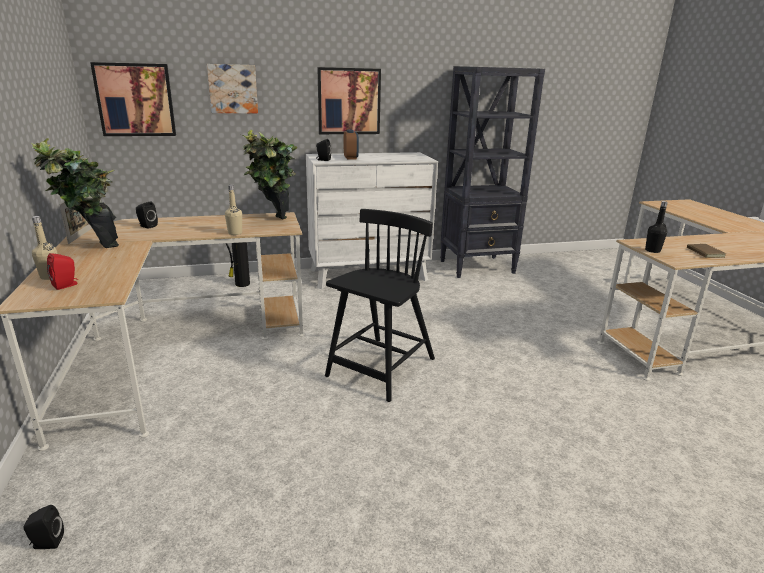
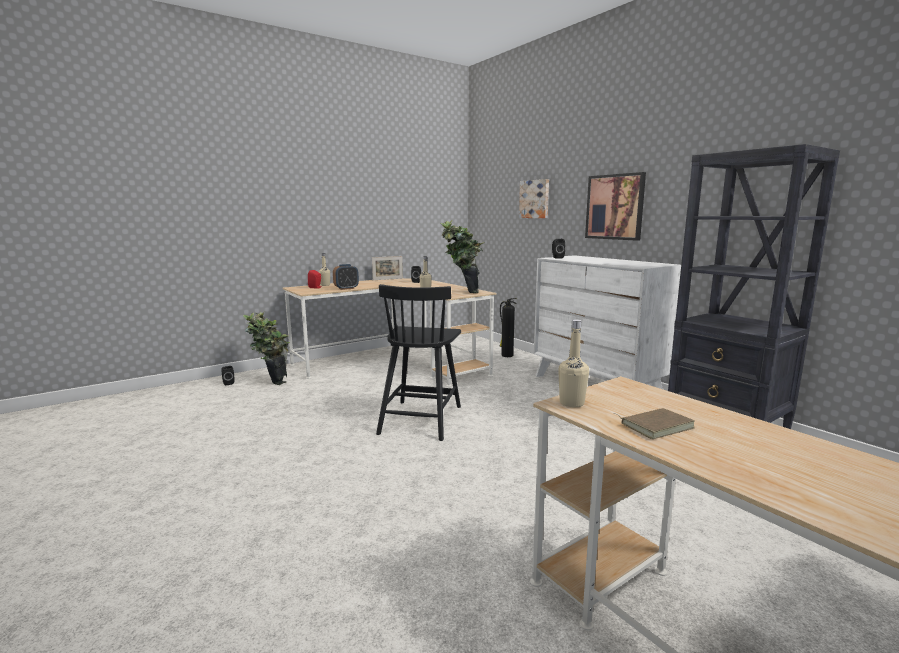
camera: 70 degrees right, 10 degrees down
(91, 249) = (367, 283): potted plant -> potted plant (271, 381)
(135, 100) = (487, 209): picture -> none
(351, 158) = (585, 259): alarm clock -> alarm clock (346, 288)
(380, 369) = (421, 419): black chair -> black chair turned 90 degrees clockwise
(652, 250) = (599, 393): black bottle -> none
(674, 259) = (571, 403): none -> beige bottle

